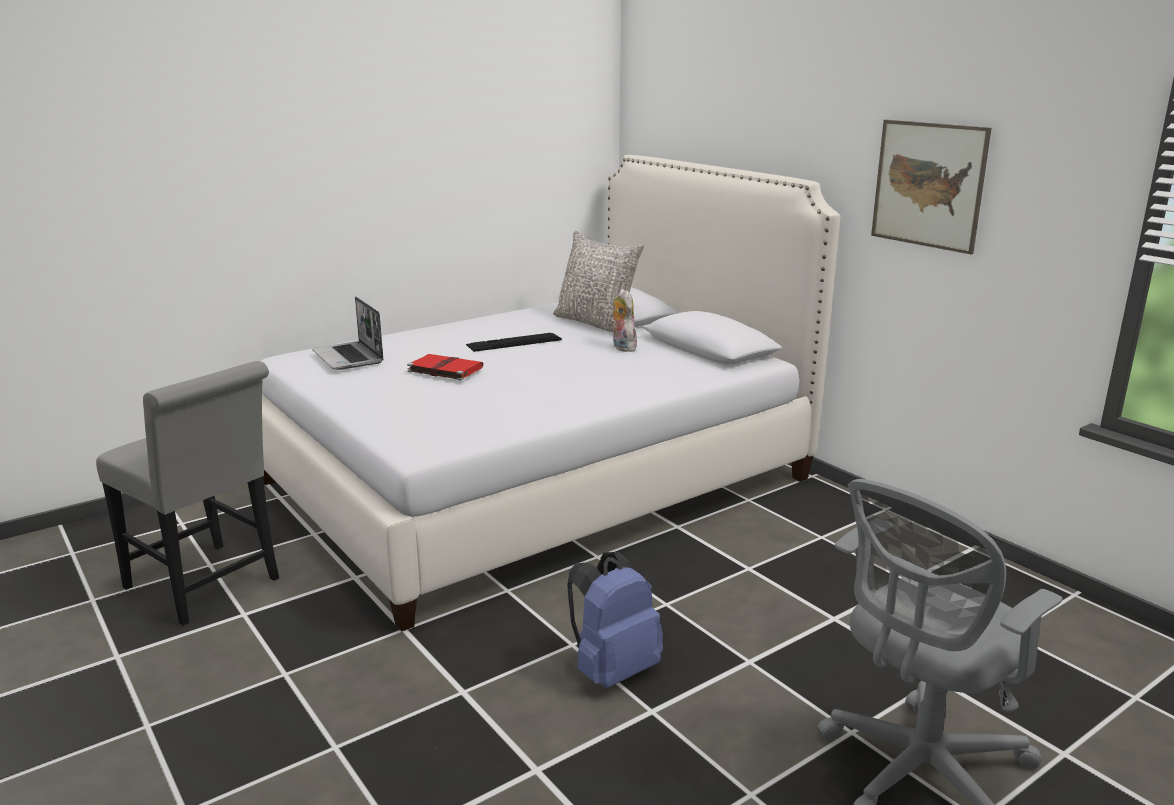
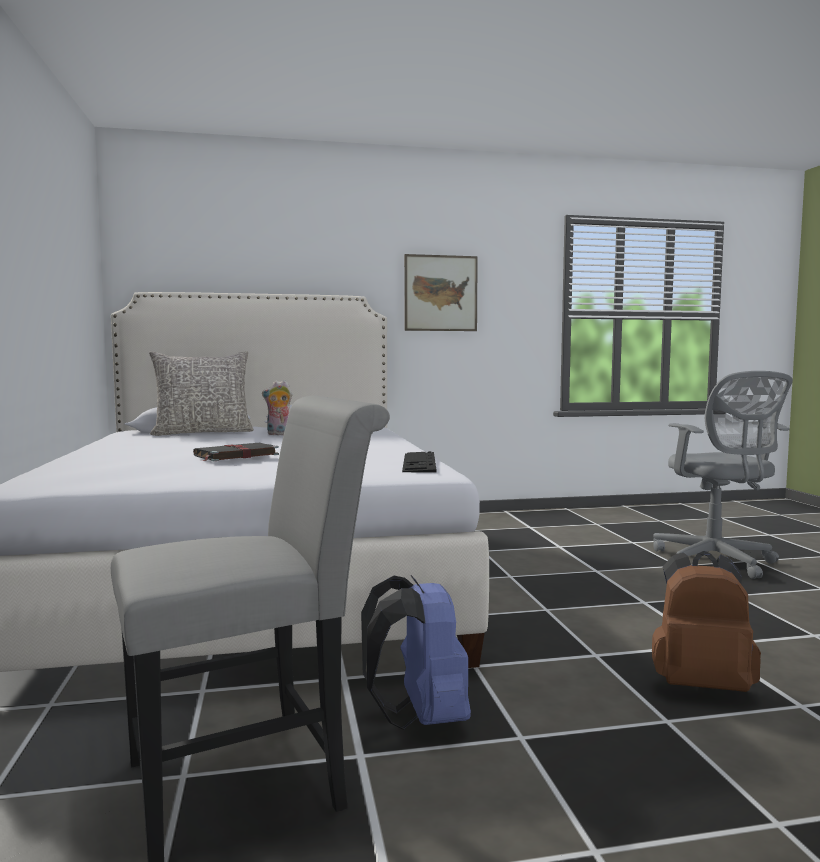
camera: 65 degrees left, 15 degrees down
(349, 357) = (113, 468): laptop -> none
(421, 765) = (700, 684): none -> brown backpack
(444, 369) = (235, 455): red book -> black book
(514, 342) = (201, 443): keyboard -> keyboard (419, 462)
(612, 670) = (588, 603): blue backpack -> blue backpack (420, 718)

